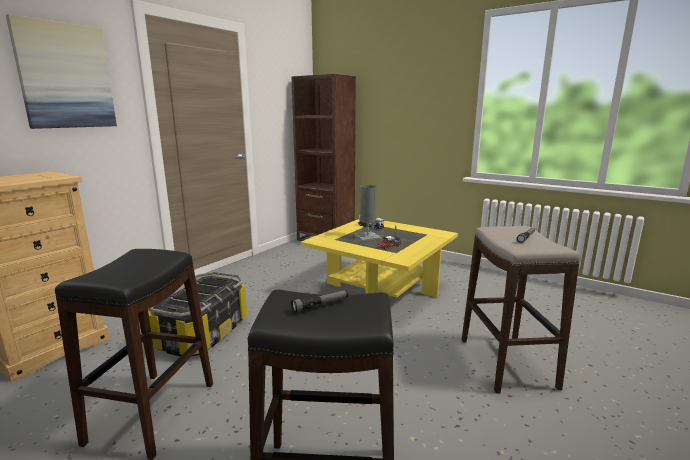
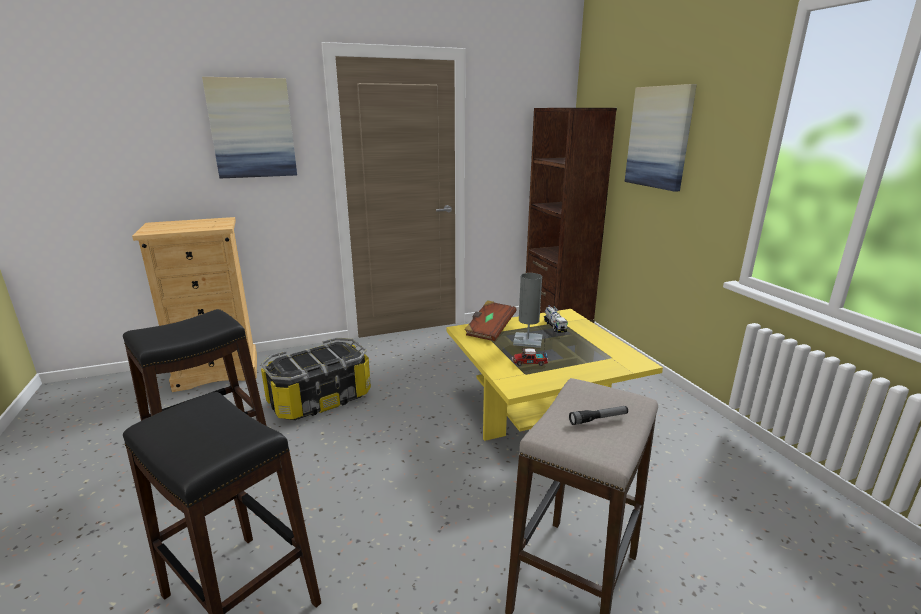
camera: 35 degrees right, 5 degrees up
(320, 305) = (204, 425): flashlight -> none
(334, 237) = (489, 330): none -> brown book
(395, 94) = (659, 137): none -> picture

